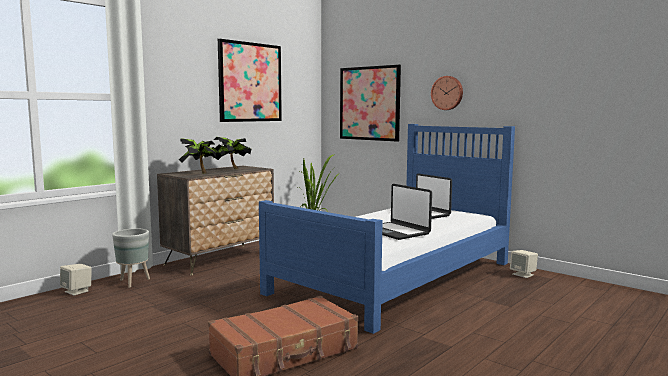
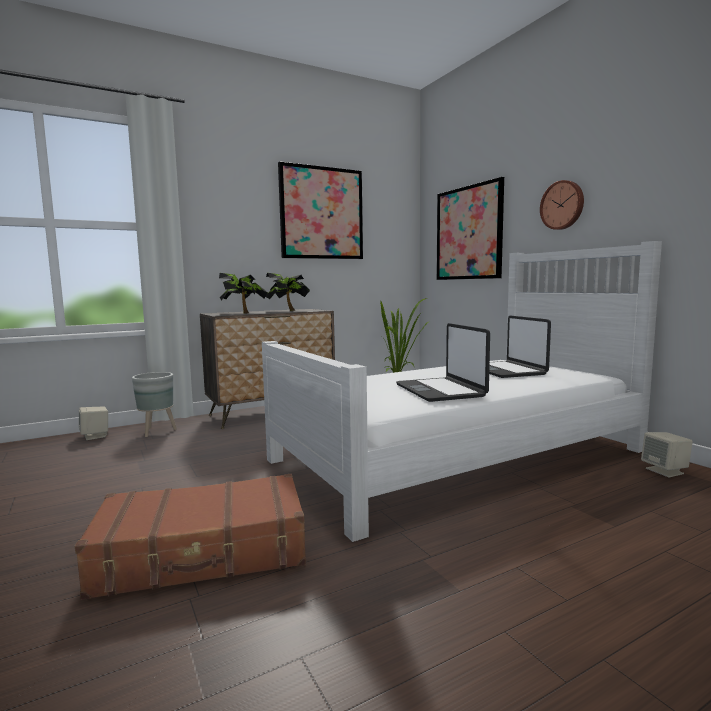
camera: 20 degrees right, 0 degrees up
(396, 277) = (459, 455): blue bed -> white bed

